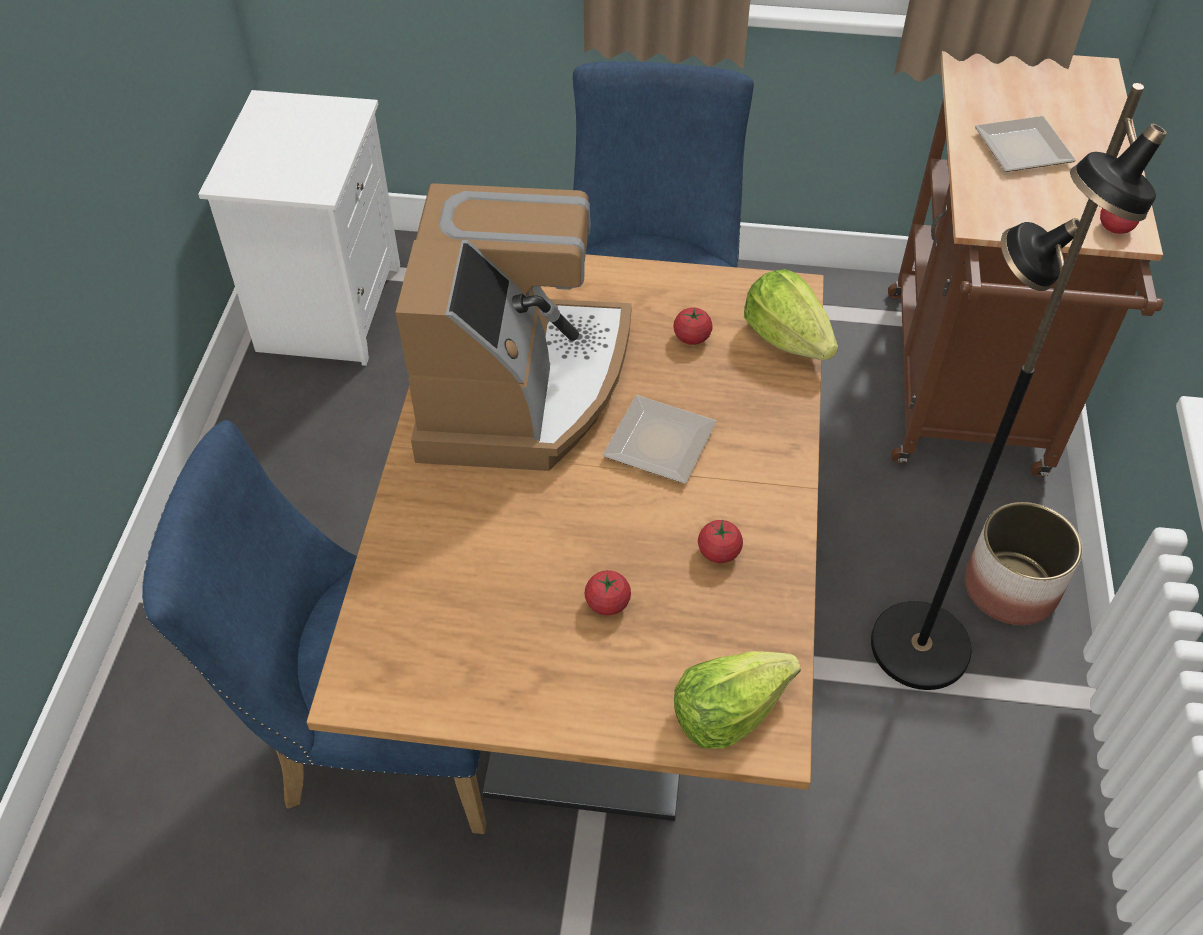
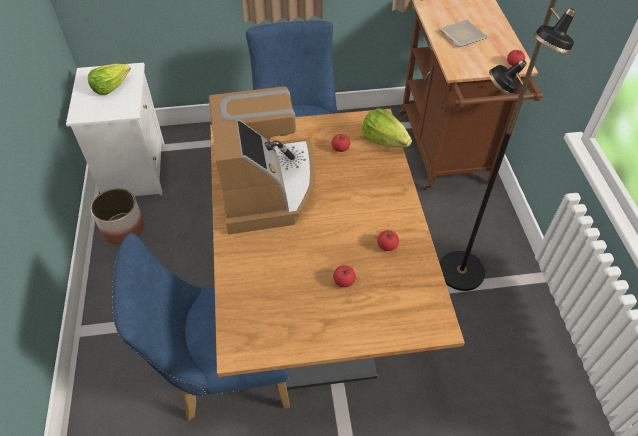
camera: 15 degrees left, 0 degrees up
(655, 444) = (340, 202): plate -> none
(728, 709) = (416, 318): lettuce -> lettuce (110, 86)
(1011, 588) = (492, 236): planter -> planter (123, 228)

